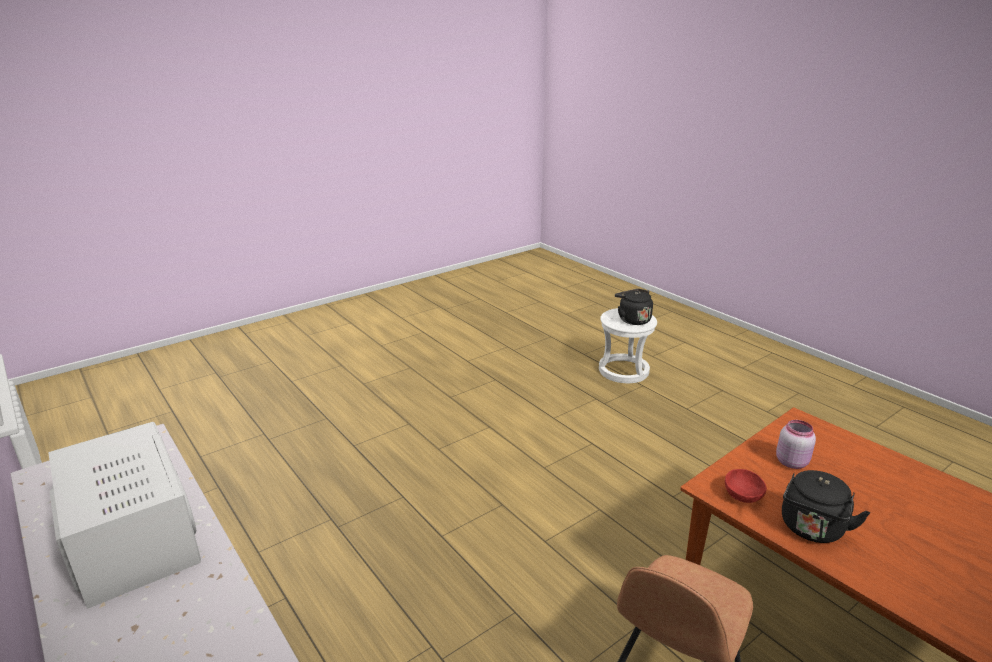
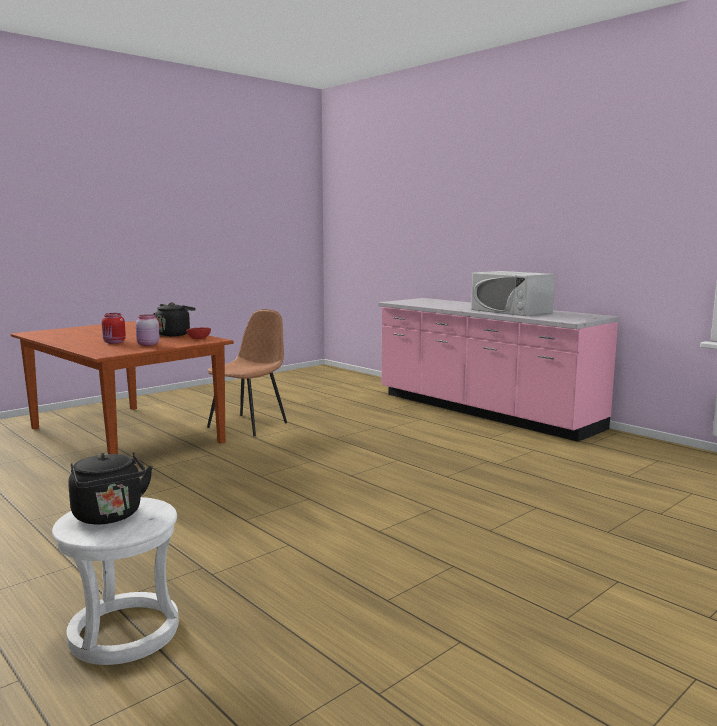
camera: 175 degrees right, 15 degrees down
(857, 477) = (114, 342): none -> red jar

